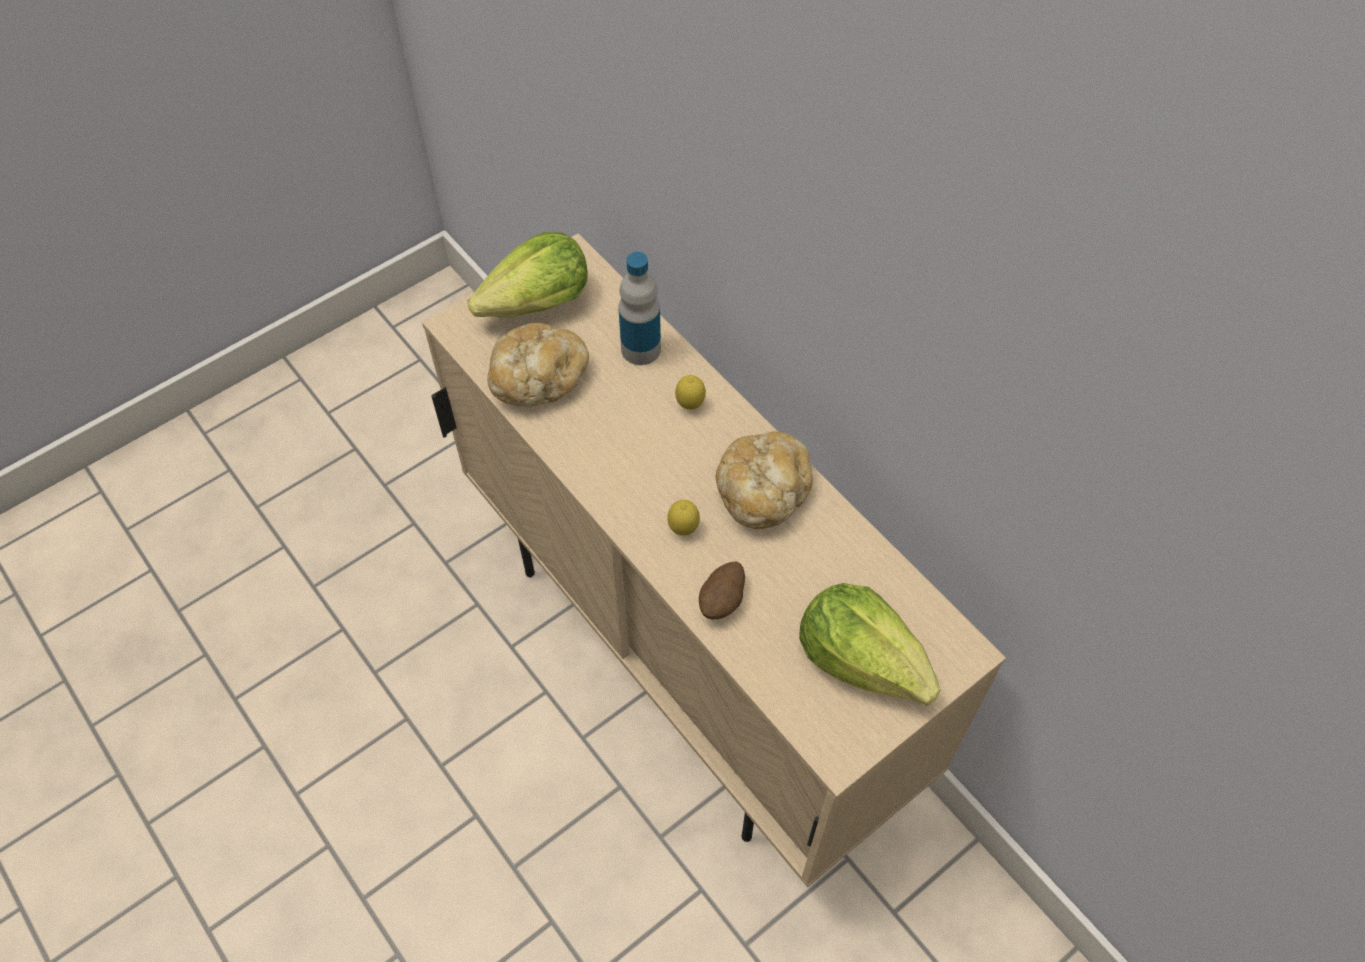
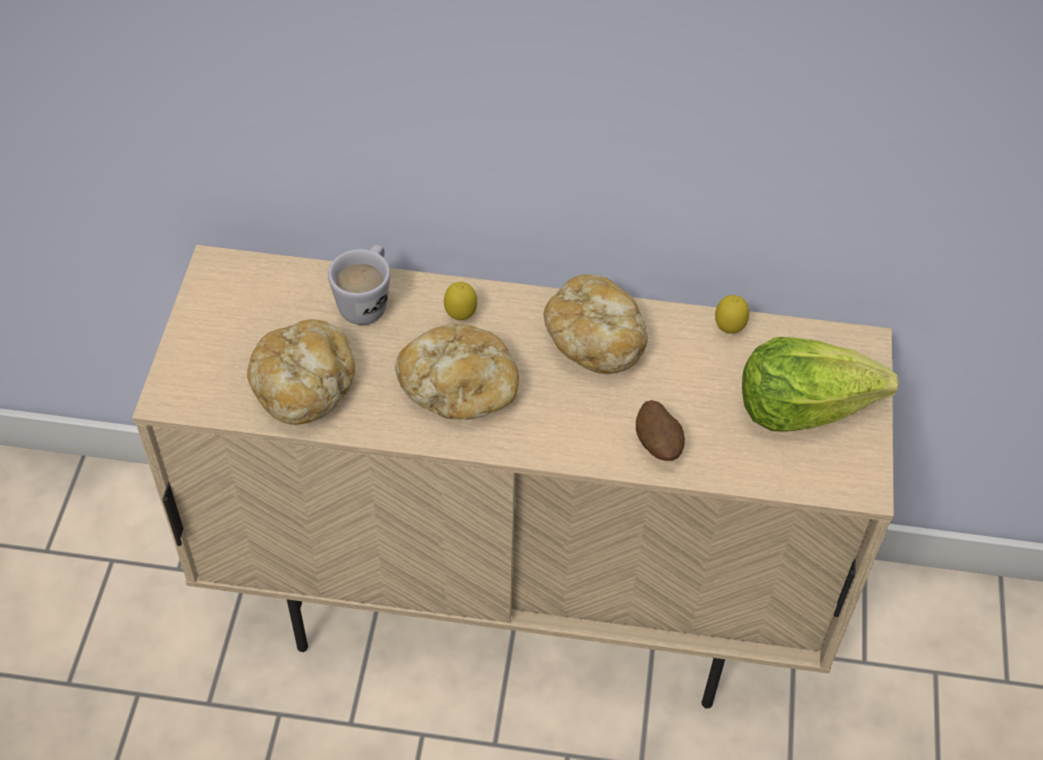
camera: 45 degrees left, 5 degrees down
(537, 304) = (229, 327): lettuce -> none
(633, 456) = (459, 389): none -> bread
(641, 349) = (367, 301): bottle -> white mug
(683, 529) = (566, 415): lemon -> lemon (729, 330)

